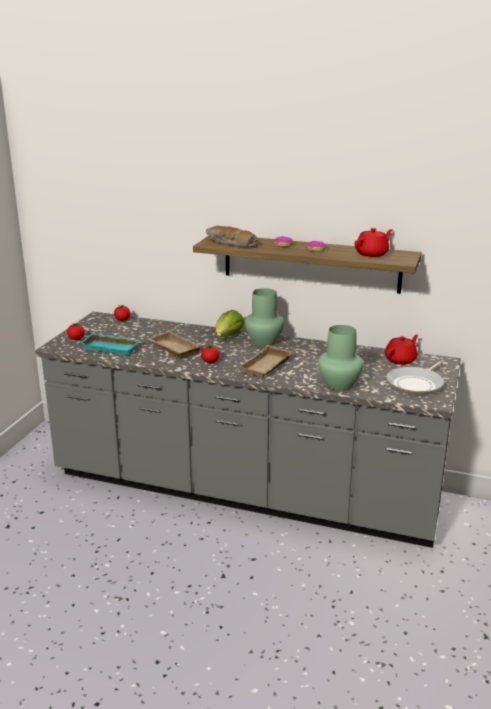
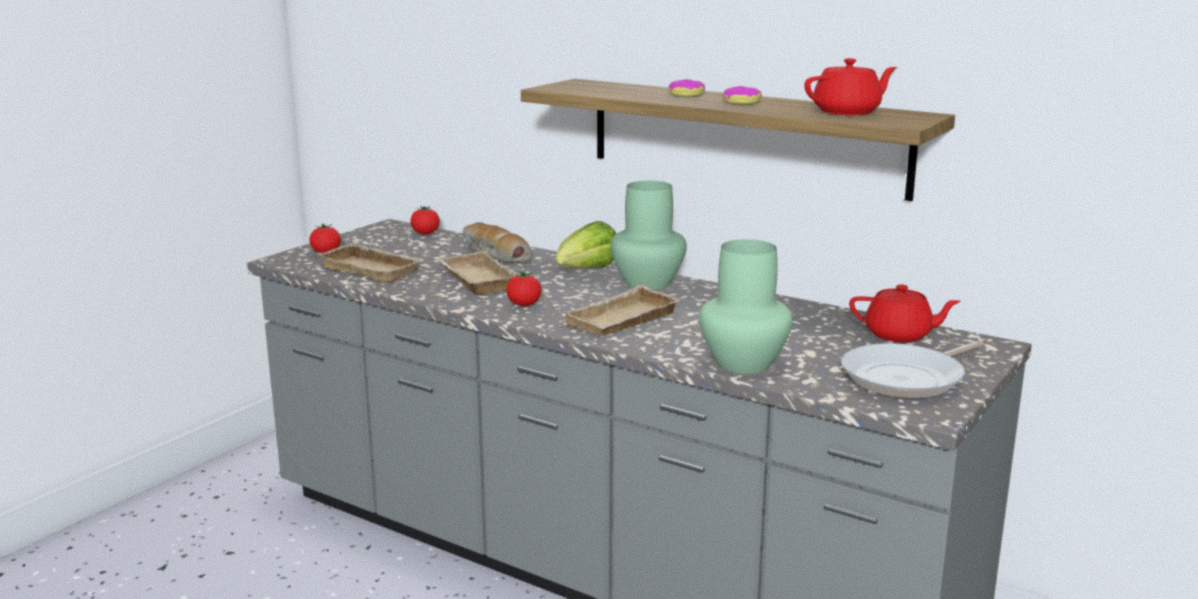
camera: 15 degrees right, 5 degrees down
(112, 347) = (374, 269): turquoise tray -> beige tray
(230, 244) = (591, 90): bread -> bread (494, 254)
(401, 360) = (899, 335): red teapot -> red teapot turned 45 degrees clockwise

